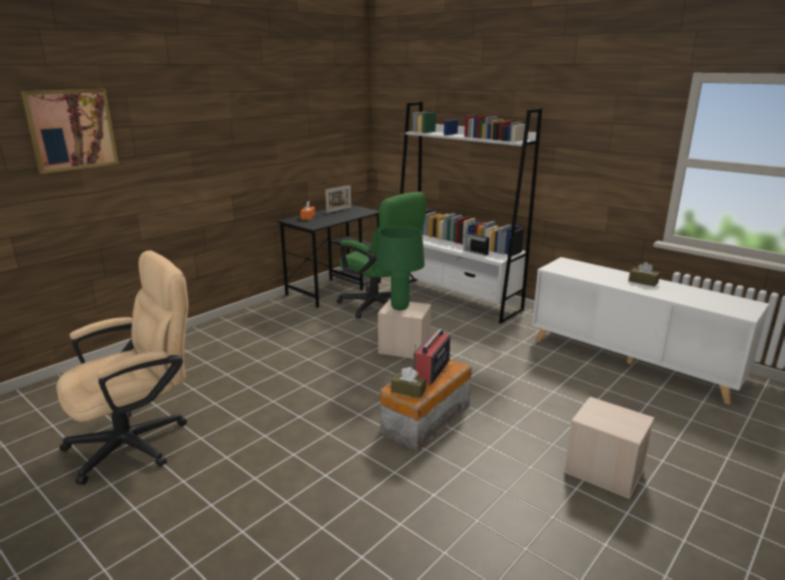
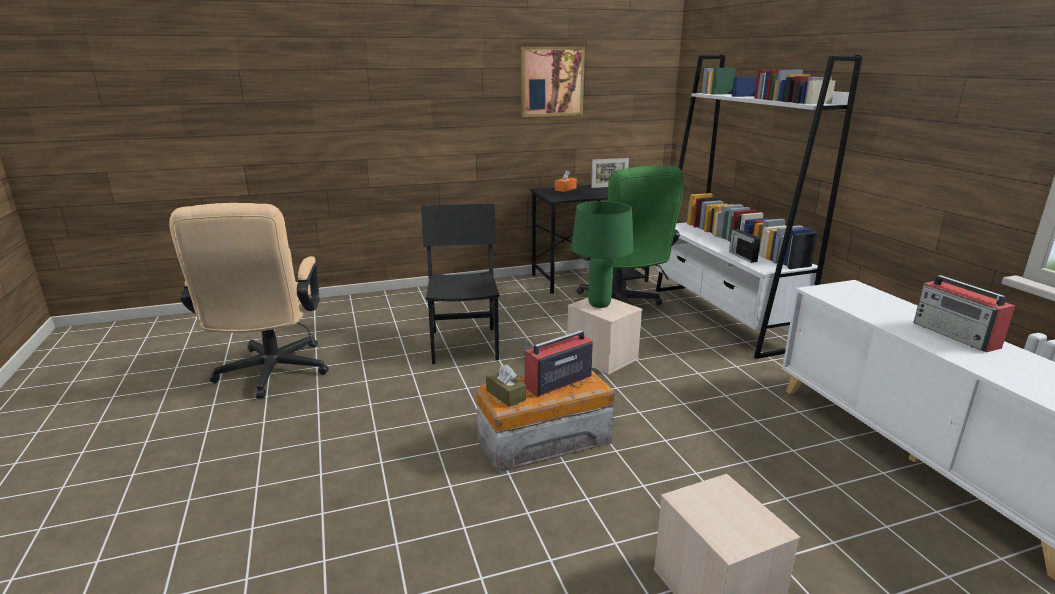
camera: 30 degrees right, 0 degrees up
(71, 130) = (305, 67): picture -> picture (551, 81)
(139, 441) = (270, 375): beige office chair -> beige office chair turned 90 degrees clockwise
(291, 366) = (464, 345): none -> black chair
(643, 282) = (956, 335): brown tissue box -> radio

